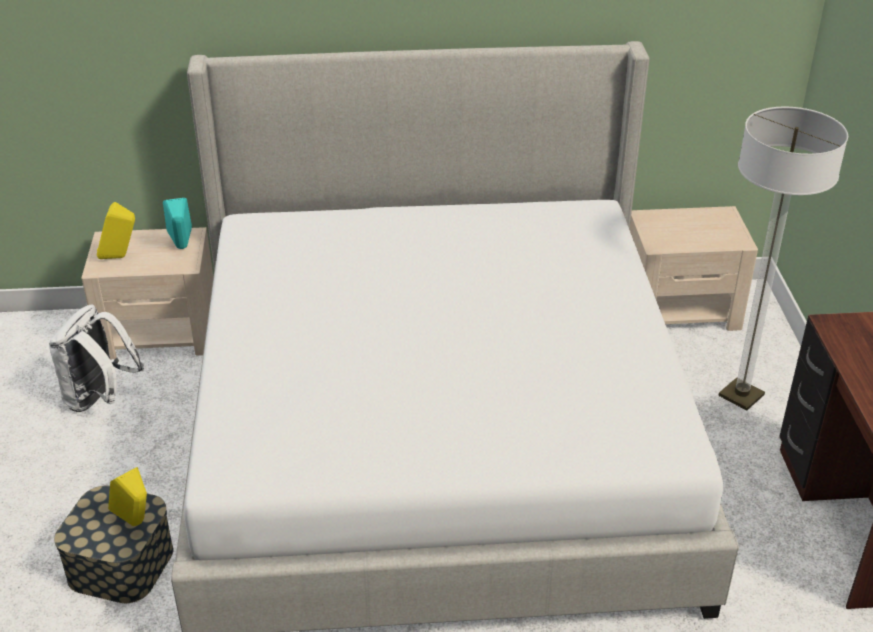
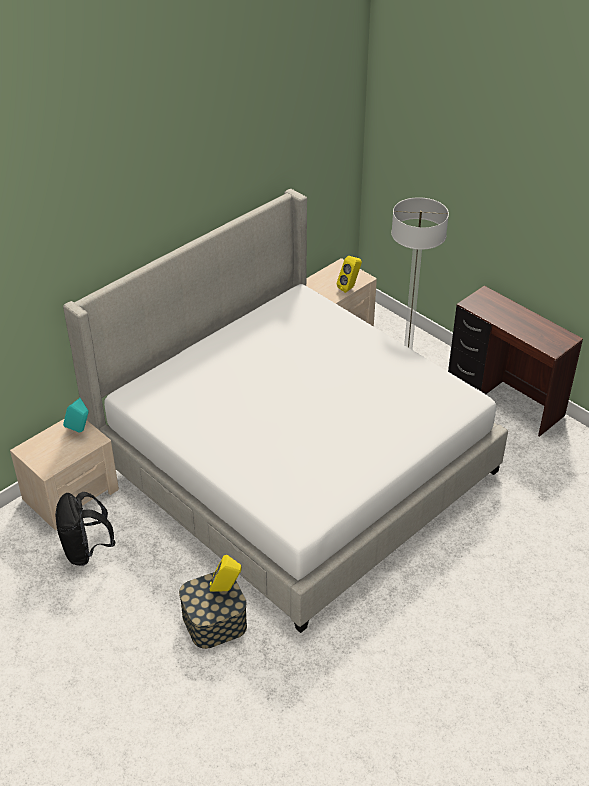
camera: 40 degrees left, 5 degrees up
(100, 398) = (86, 550): white backpack -> black backpack
(120, 257) = (50, 456): yellow speaker -> yellow speaker (349, 288)

